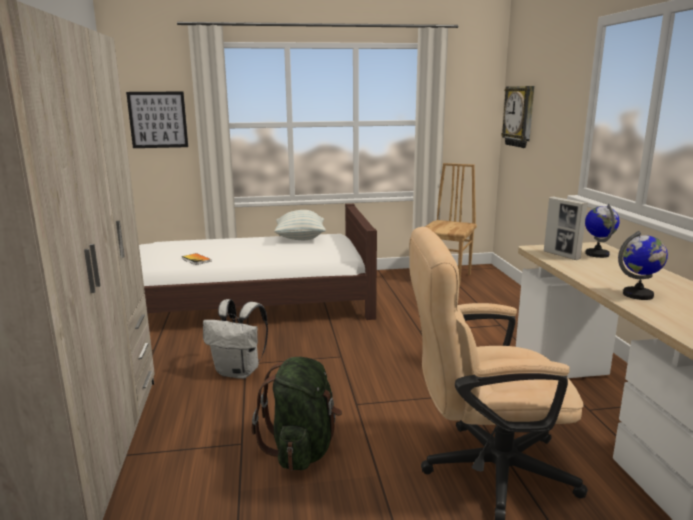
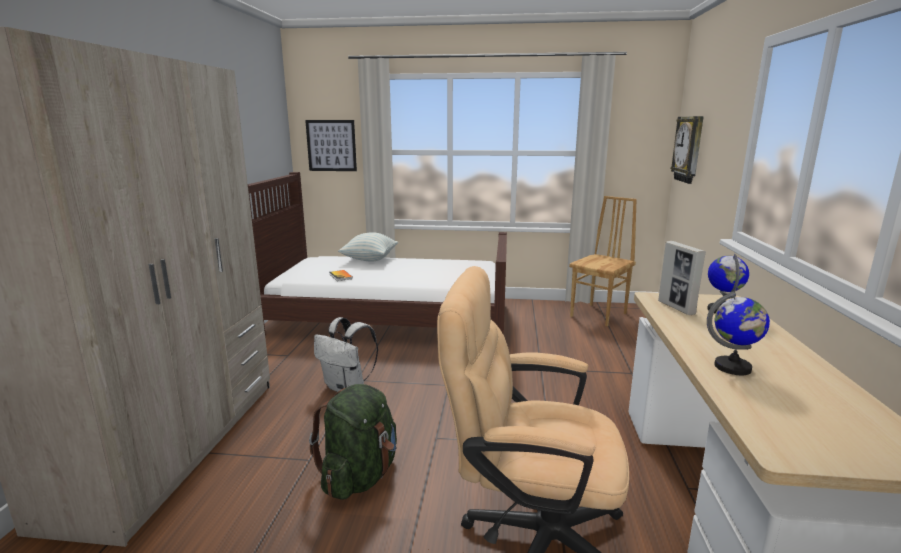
camera: 15 degrees right, 0 degrees up
(300, 239) = (448, 263): pillow -> pillow (369, 259)

